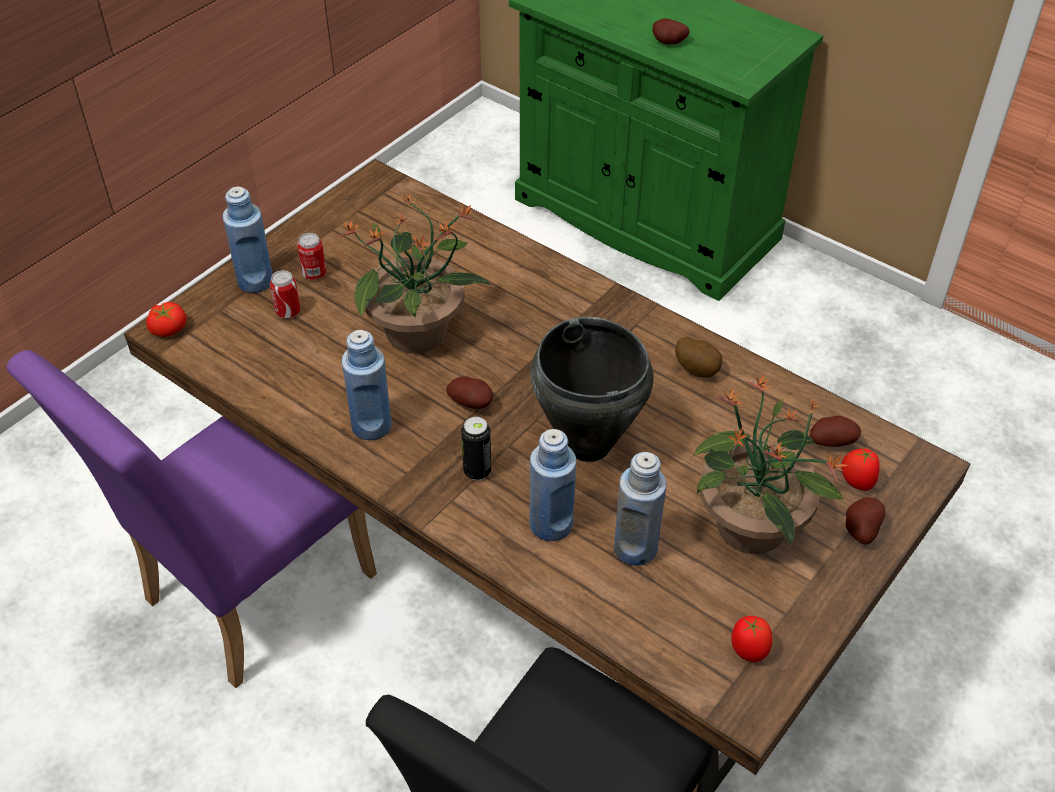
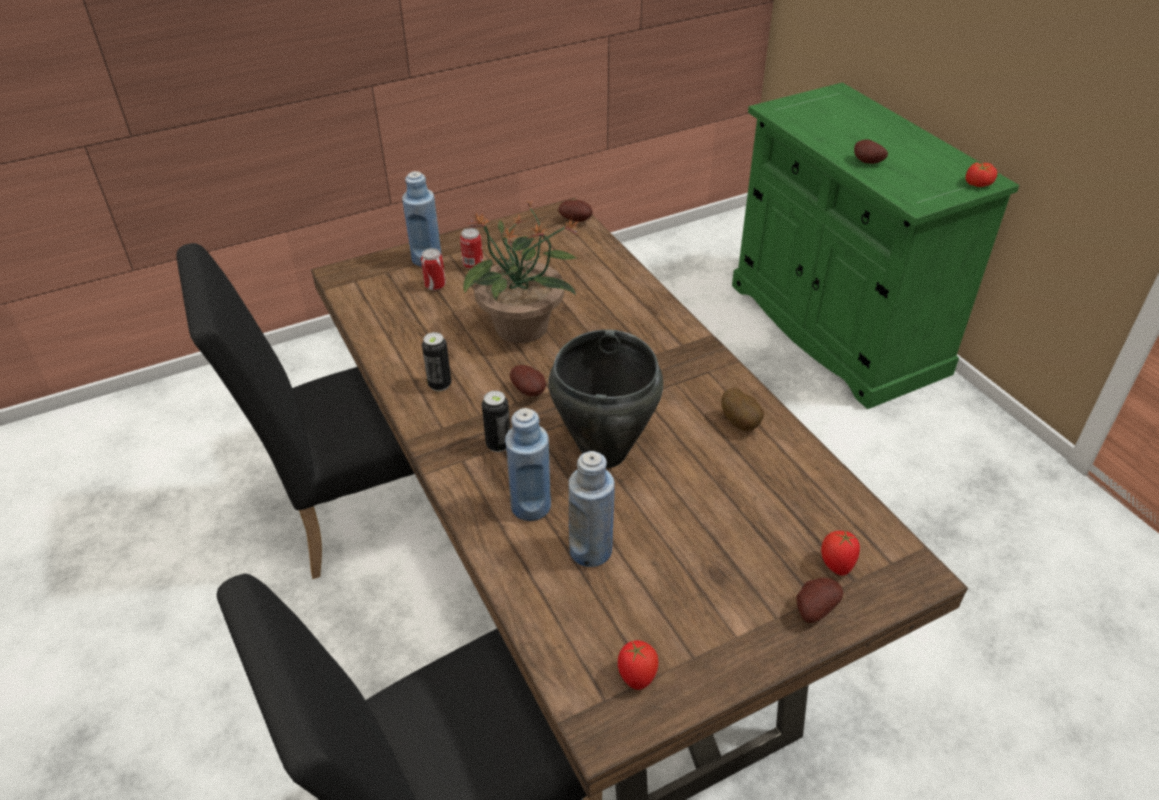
camera: 25 degrees right, 5 degrees down
(168, 328) = (342, 274): tomato -> tomato (977, 183)
(245, 596) = (359, 514): purple chair -> black chair
(371, 426) = (439, 384): blue bottle -> can
(751, 528) = (707, 571): potted plant -> none
(831, 441) = (832, 521): potato -> potato (577, 220)

